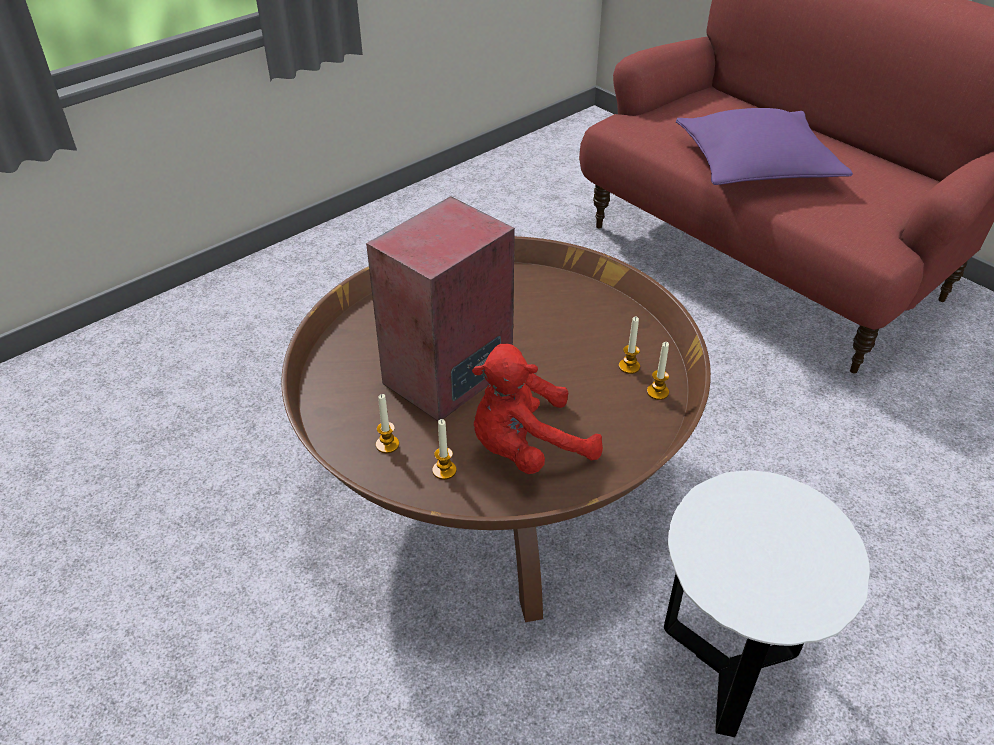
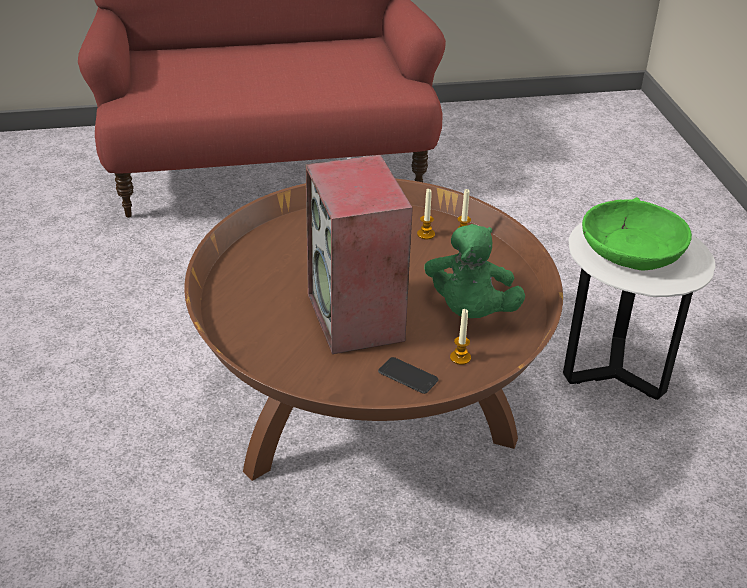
camera: 60 degrees left, 5 degrees down
(387, 445) = (408, 376): candle -> phone
(526, 448) = (470, 311): red plush toy -> green plush toy
(756, 165) = (264, 83): purple pillow -> none
(762, 538) = (631, 249): none -> green bowl

